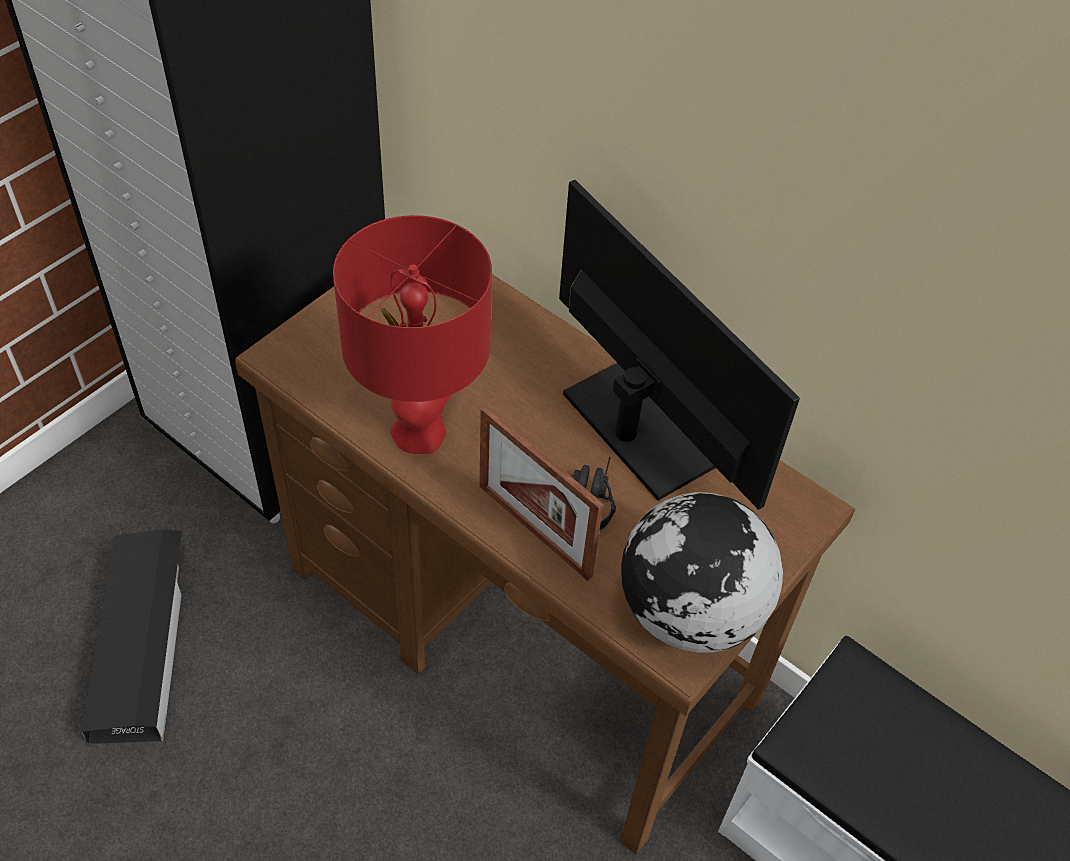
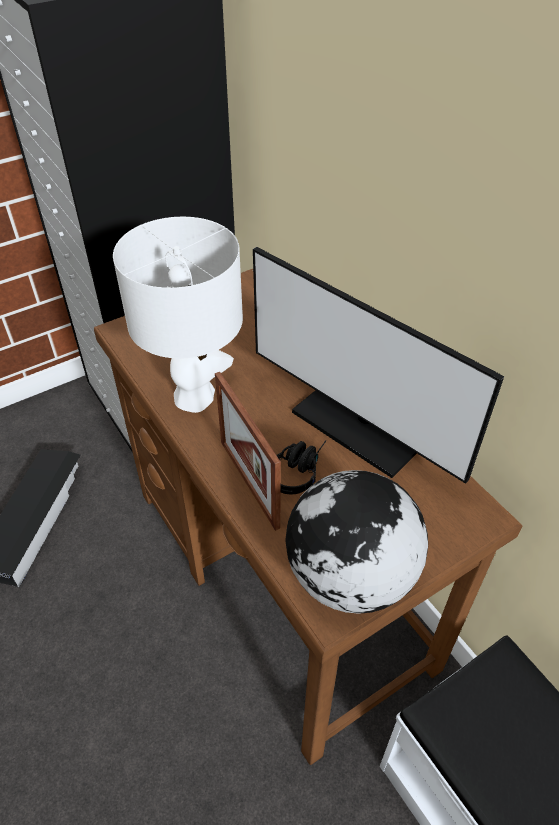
camera: 20 degrees right, 5 degrees down
(420, 431) = (195, 396): red table lamp -> white table lamp
(637, 430) = (358, 427): monitor -> monitor turned 150 degrees clockwise

